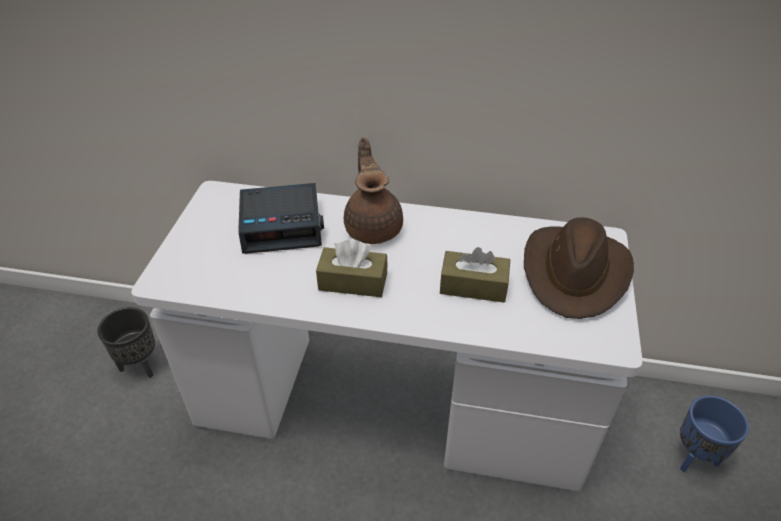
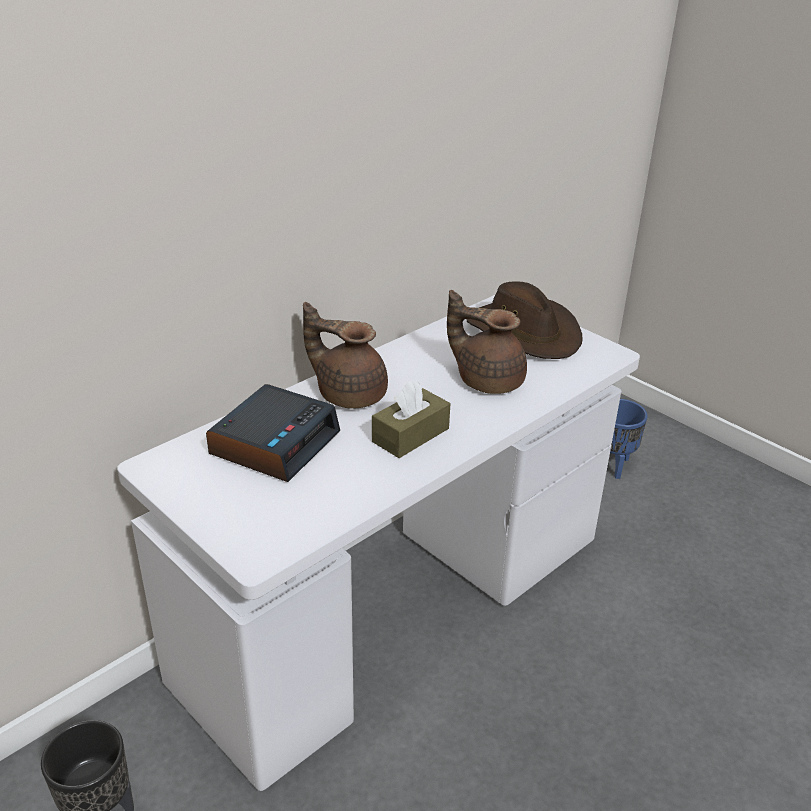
camera: 55 degrees left, 10 degrees down
(473, 286) = (487, 380): brown tissue box -> brown teapot

